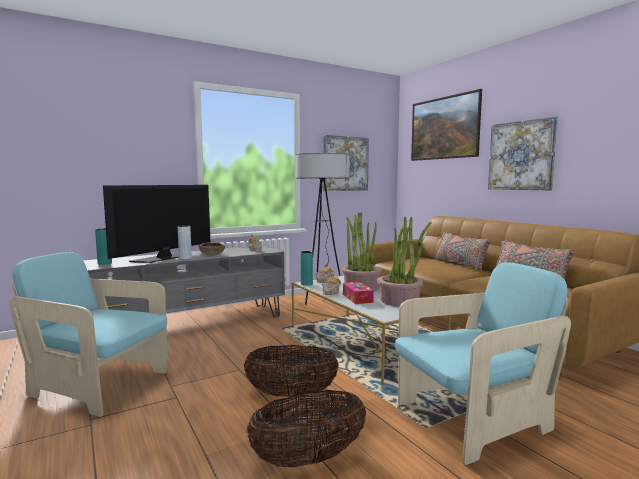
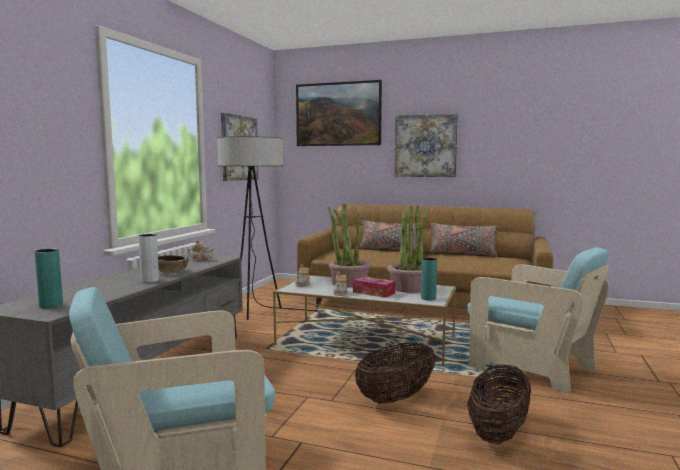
camera: 40 degrees left, 0 degrees up
(164, 257) = (115, 284): television -> none
(306, 284) = (294, 290): turquoise vase -> turquoise vase (428, 298)
(473, 420) = (531, 367): turquoise armchair -> turquoise armchair turned 105 degrees clockwise

